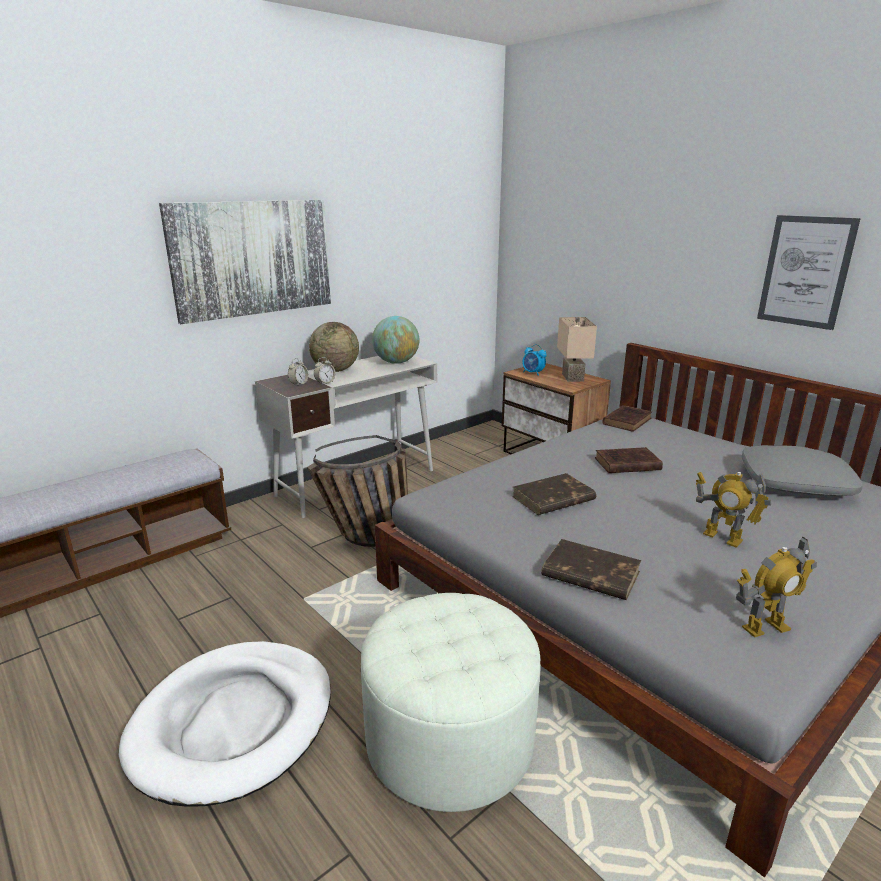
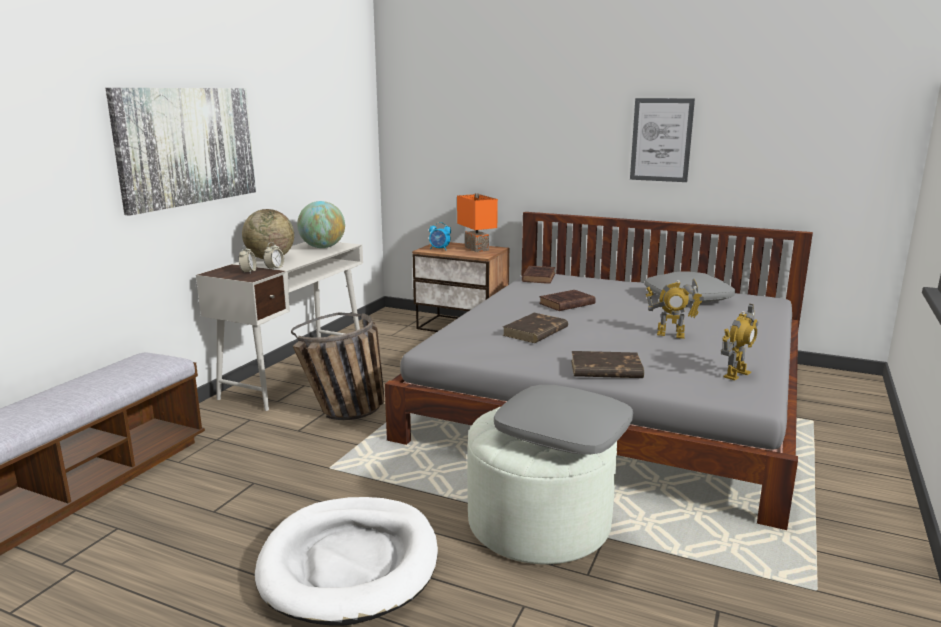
camera: 25 degrees left, 5 degrees down
(463, 658) = (563, 433): none -> grey pillow
(574, 377) = (478, 249): beige table lamp -> orange table lamp

